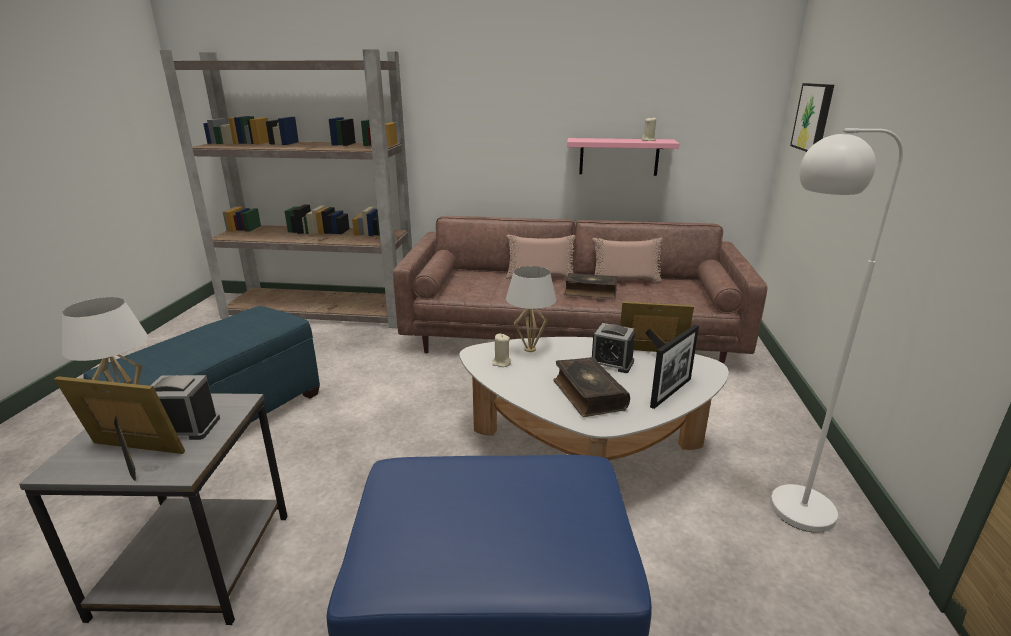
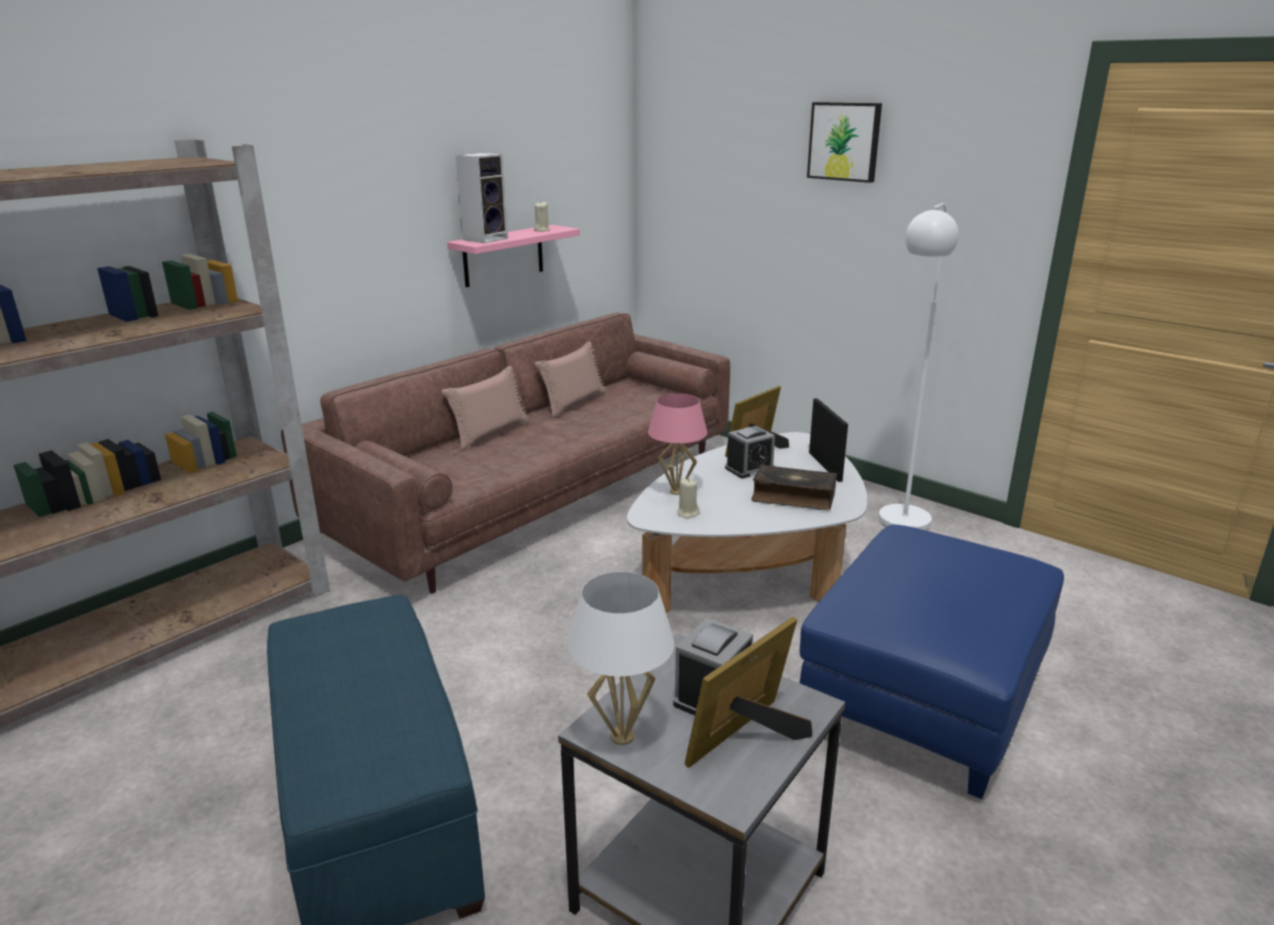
camera: 55 degrees left, 0 degrees up
(530, 349) = (677, 492): white table lamp -> pink table lamp
(590, 292) = (575, 426): book -> none
(592, 139) = (486, 239): none -> speaker
(814, 117) = (699, 186): picture -> picture (845, 141)

